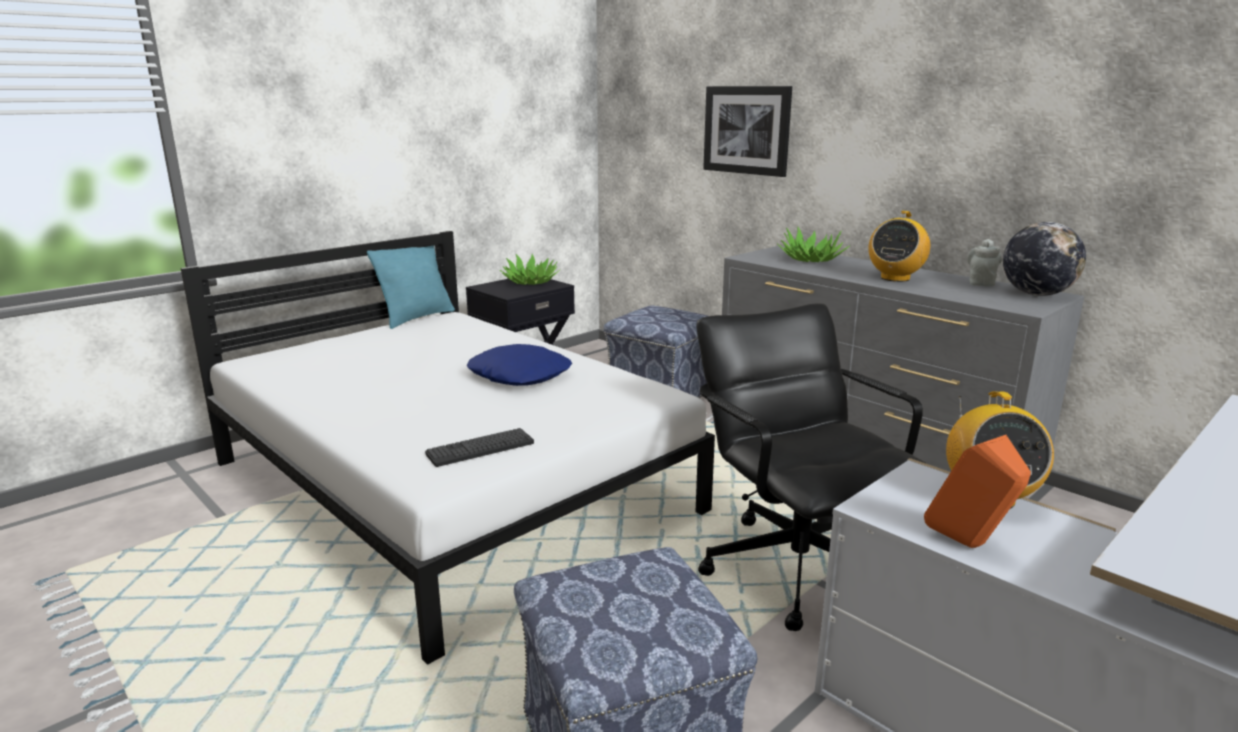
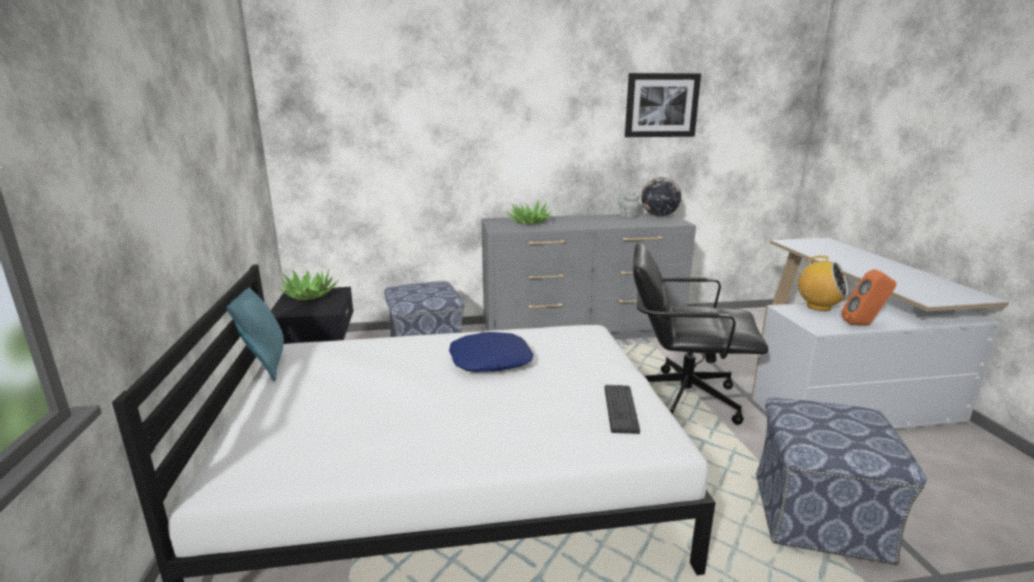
camera: 55 degrees left, 0 degrees up
(747, 130) = (440, 138): picture -> picture (661, 105)
(895, 278) = (596, 222): radio -> none

